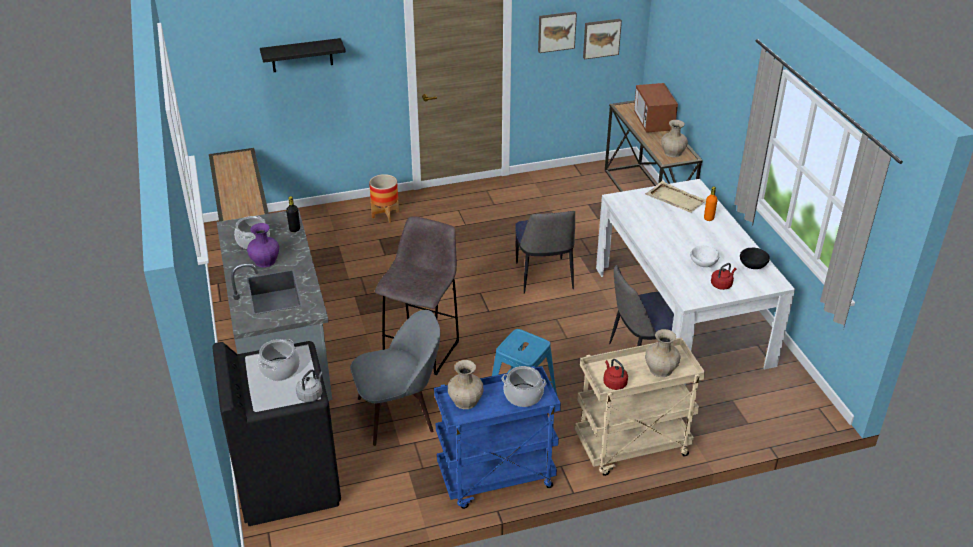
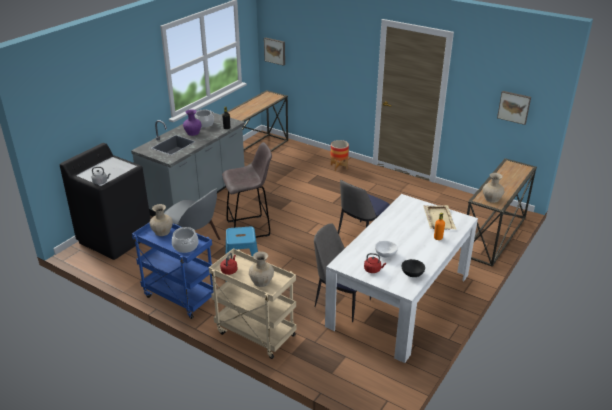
camera: 50 degrees right, 5 degrees down
(280, 369) = (111, 168): cooking pot -> none
(302, 55) = (320, 49): black shelf -> none
(556, 31) = (480, 89): picture -> picture (275, 51)
(653, 123) = (512, 179): microwave -> none

